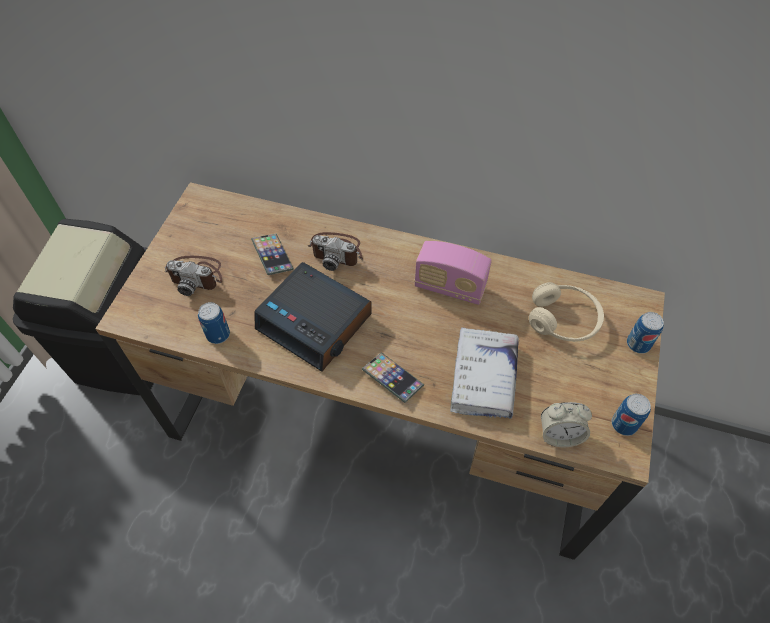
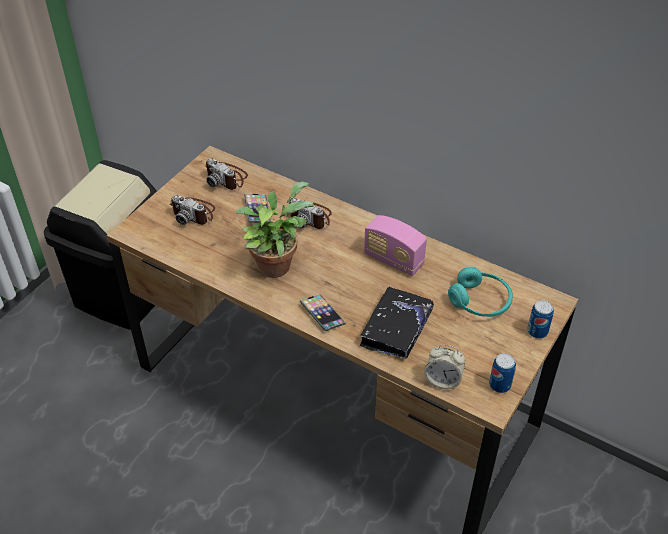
camera: 15 degrees right, 10 degrees down
(218, 334) = (197, 257): can -> none
(223, 220) = (226, 178): none -> camera
(316, 322) = (275, 263): alarm clock -> potted plant
(483, 377) = (396, 328): white book -> black book
(563, 320) = (480, 301): beige headphones -> turquoise headphones

